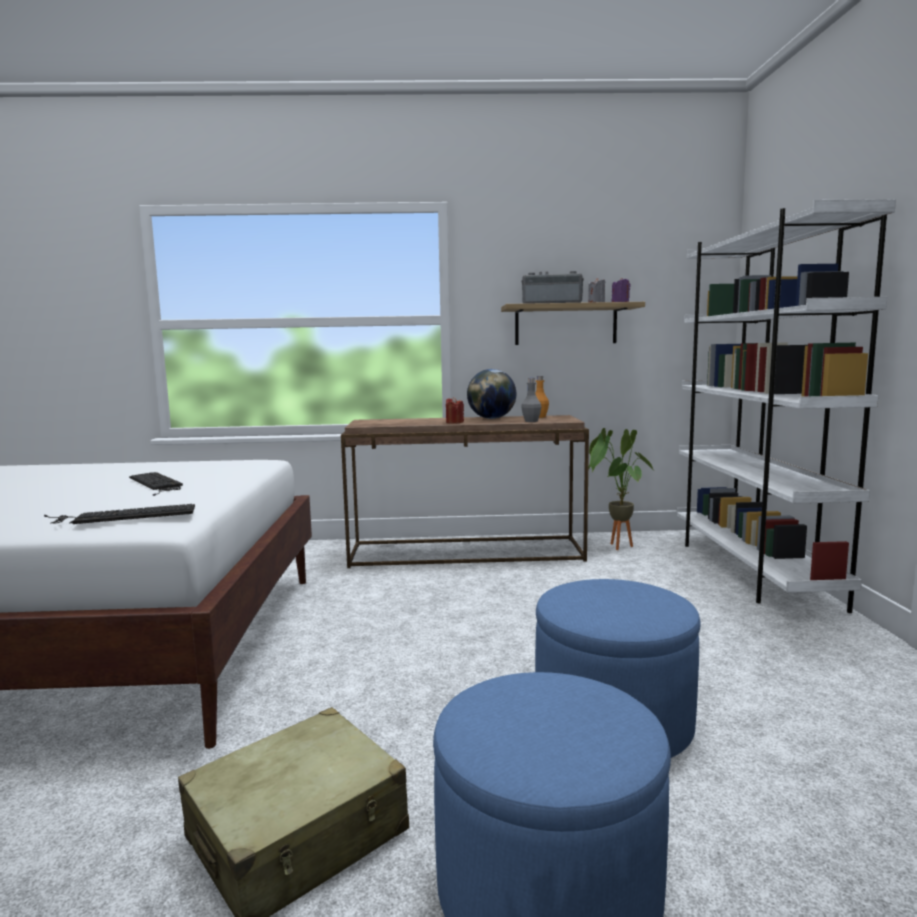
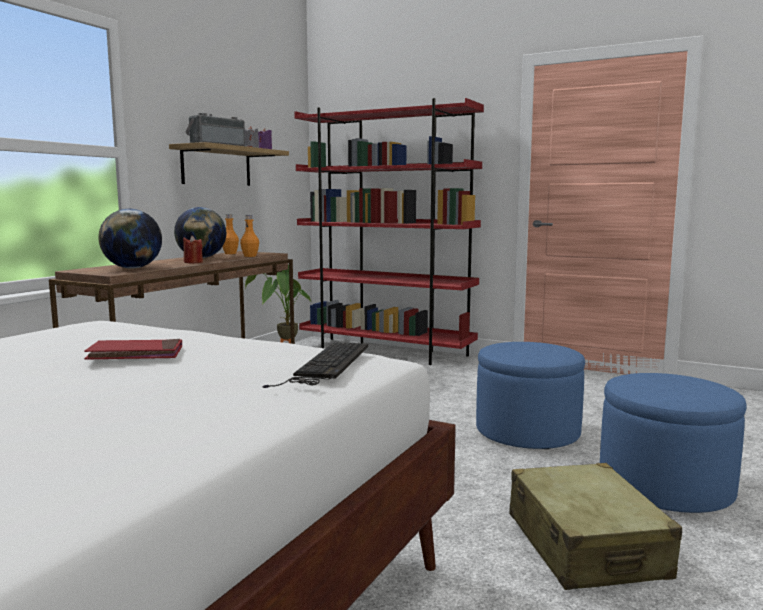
camera: 60 degrees left, 0 degrees up
(156, 483) = (136, 354): keyboard -> red book
(392, 422) = (132, 268): none -> globe
(531, 421) = (250, 256): grey bottle -> orange bottle
(751, 570) = (386, 352): white bookcase -> red bookcase

